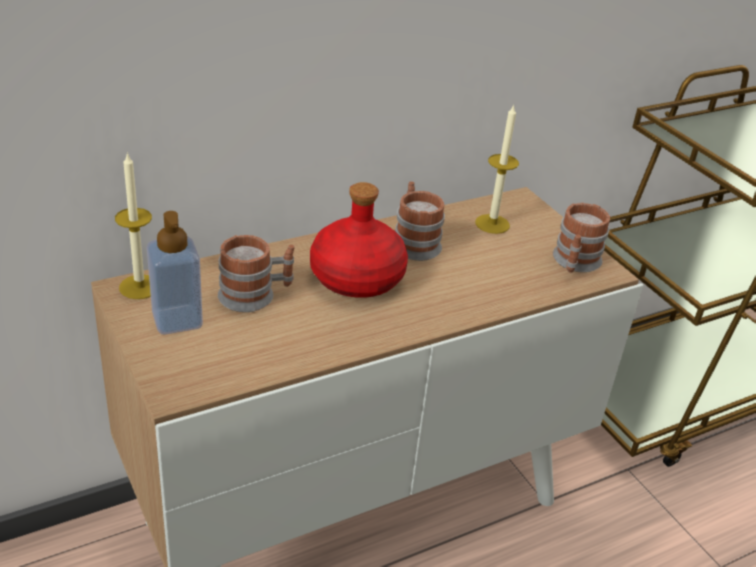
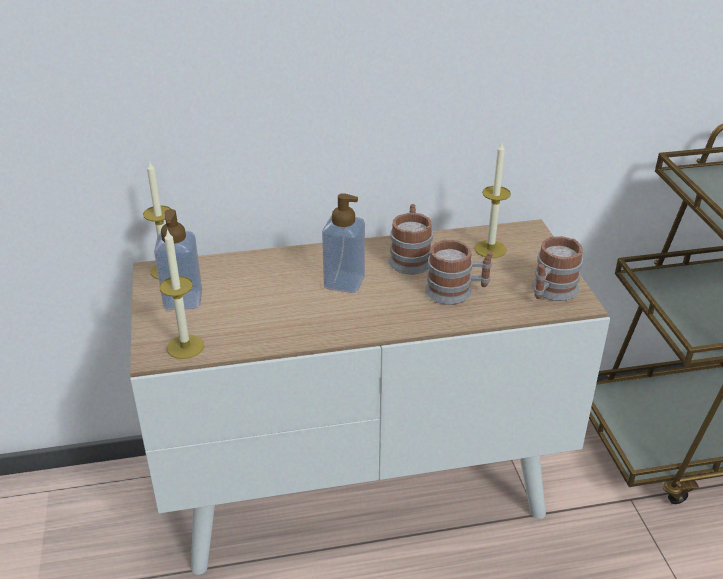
camera: 20 degrees right, 0 degrees up
(208, 376) = (185, 347): none -> candle
(255, 295) = (254, 287): mug -> mug (456, 291)
(356, 277) = (344, 282): red bottle -> soap dispenser

